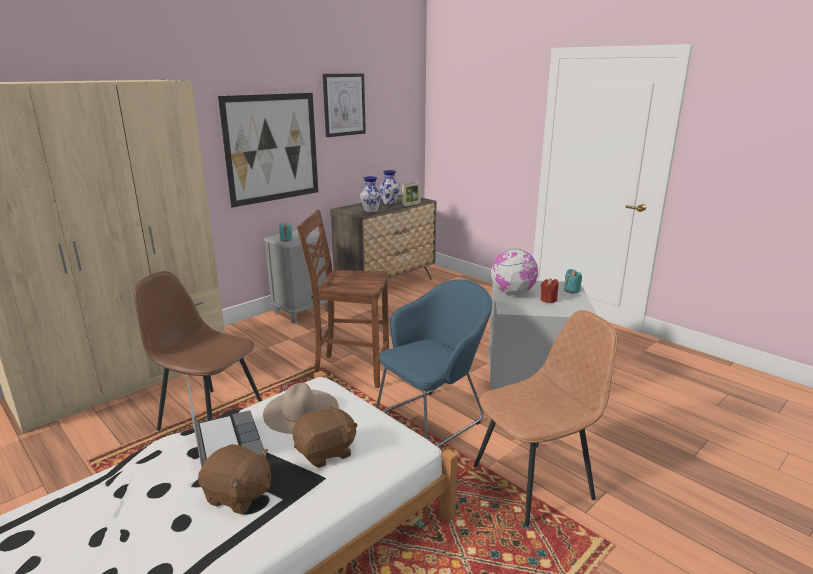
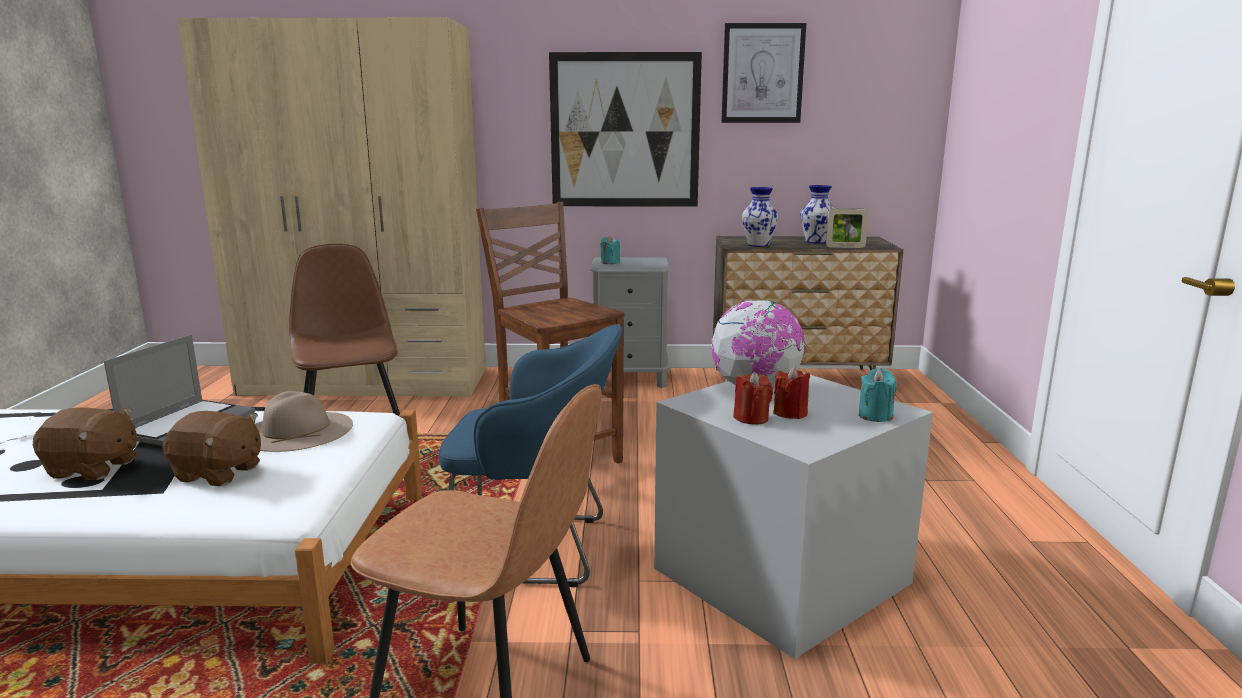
camera: 45 degrees right, 5 degrees down
(238, 495) = (93, 469): brown plush toy -> brown plush toy turned 60 degrees counterclockwise
(543, 307) = (751, 418): none -> red candle

